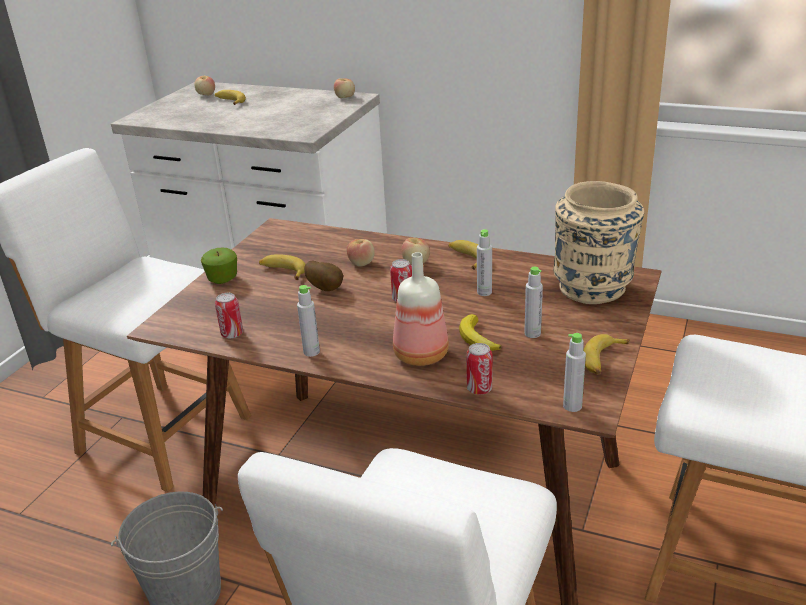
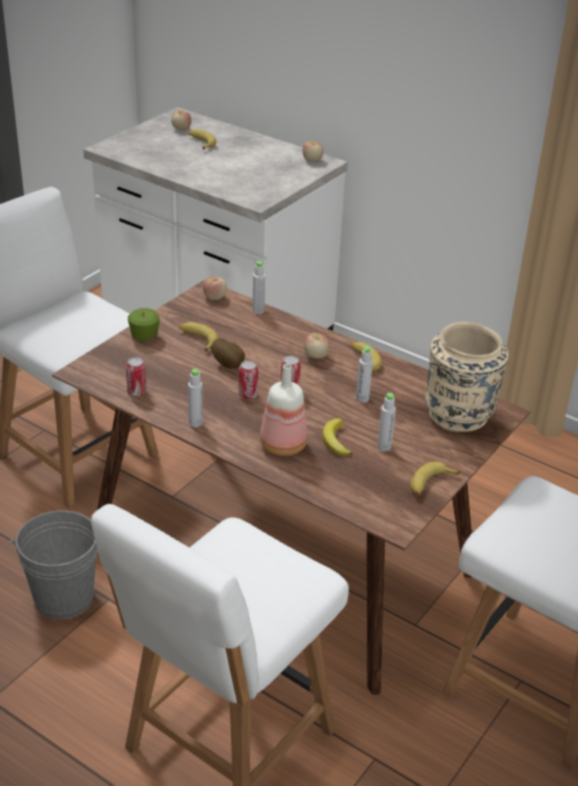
camera: 10 degrees right, 5 degrees up
(361, 263) = (268, 346): apple -> apple (214, 297)
(479, 389) = (317, 486): can -> can (248, 395)
(572, 406) = (384, 517): grey bottle -> grey bottle (258, 310)

